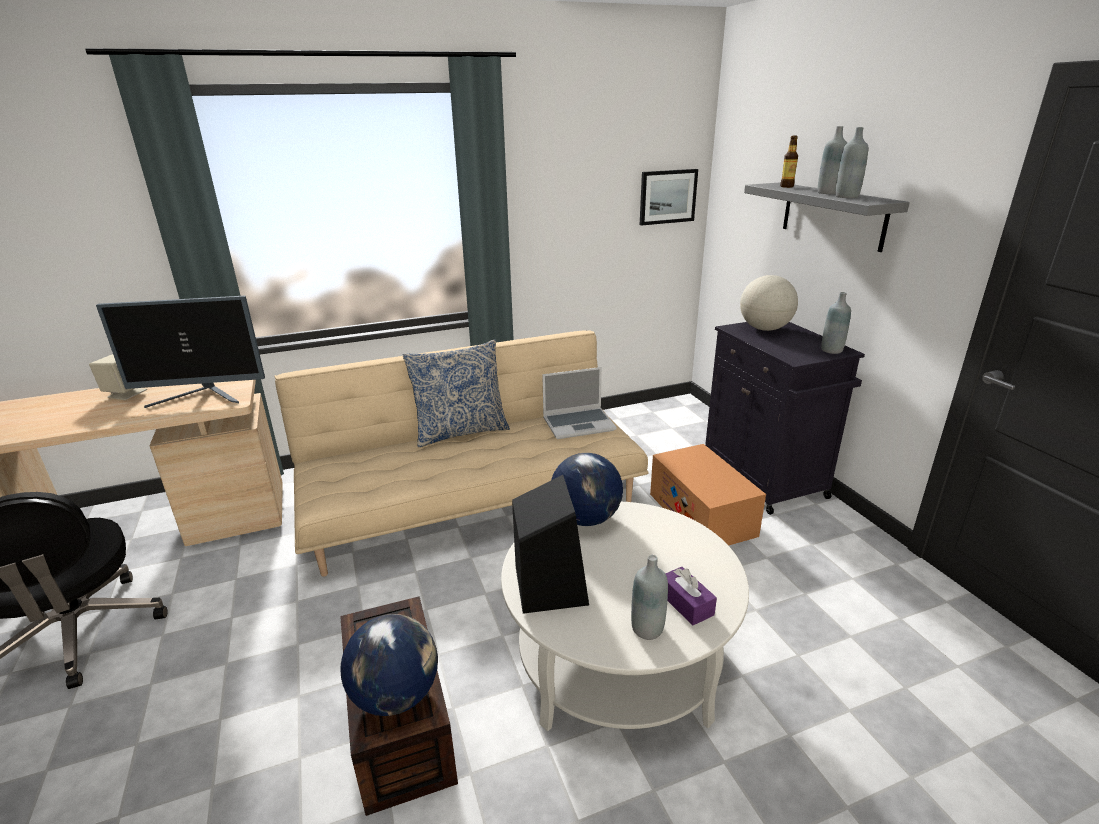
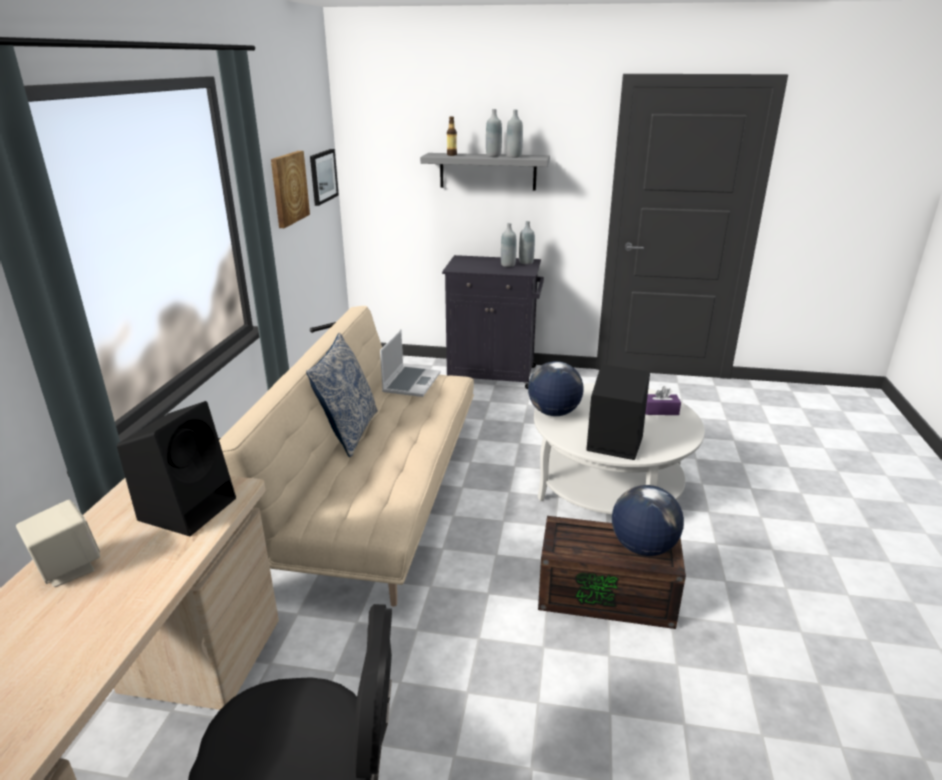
camera: 60 degrees left, 0 degrees up
(202, 397) = (189, 507): monitor -> black speaker
(585, 200) = (288, 188): none -> picture
(647, 629) = (673, 427): grey bottle -> grey bottle (508, 265)
(701, 514) = (504, 408): cardboard box -> none
(765, 329) = (469, 263): globe -> none

